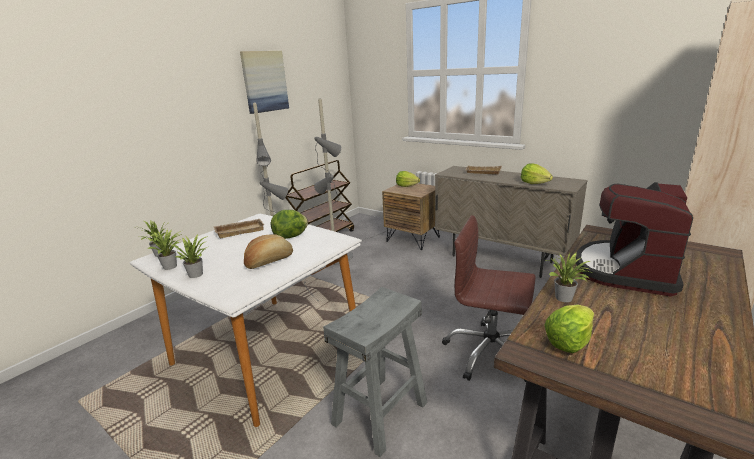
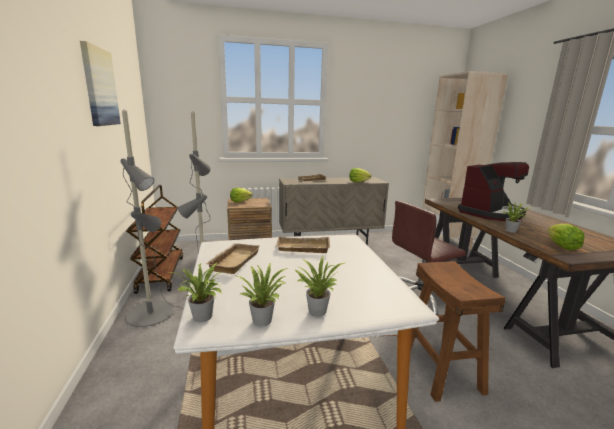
camera: 50 degrees left, 5 degrees down
(269, 261) = (346, 271): bread -> none
(291, 236) = (302, 249): lettuce -> beige tray
(380, 413) = (441, 370): grey stool -> brown stool
(626, 270) = (491, 213): coffee machine -> coffee machine turned 105 degrees counterclockwise

